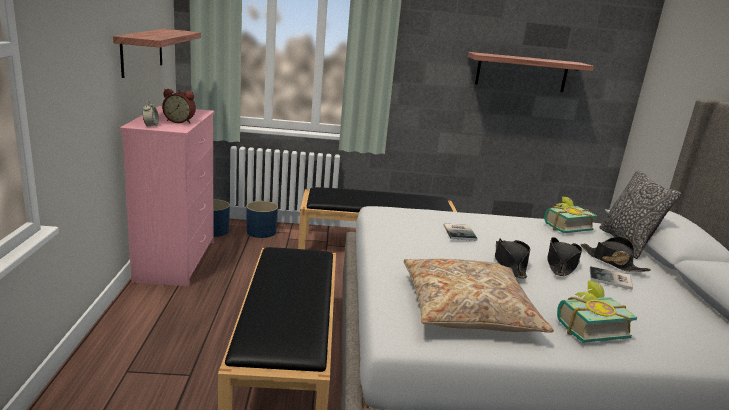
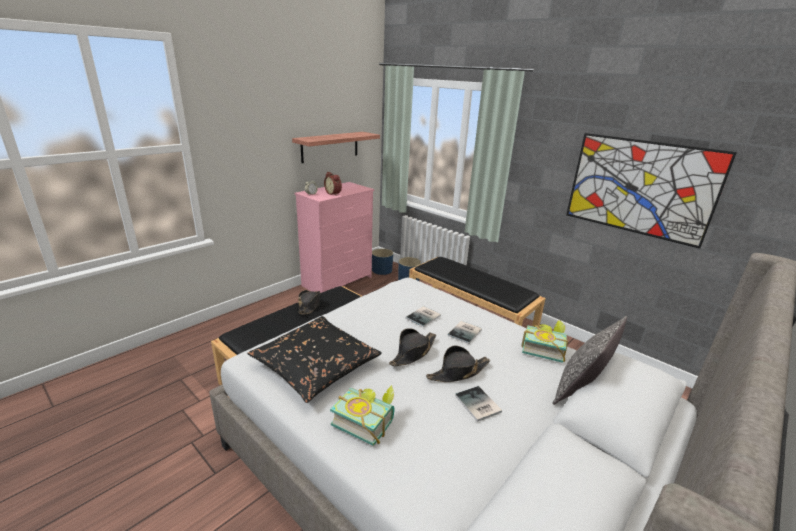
camera: 45 degrees right, 5 degrees up
(468, 309) = (316, 365): beige pillow -> black pillow
(507, 233) = (466, 332): none -> book
(521, 72) = (640, 187): shelf -> picture
(611, 262) = (516, 394): black hat -> black hat (310, 305)

